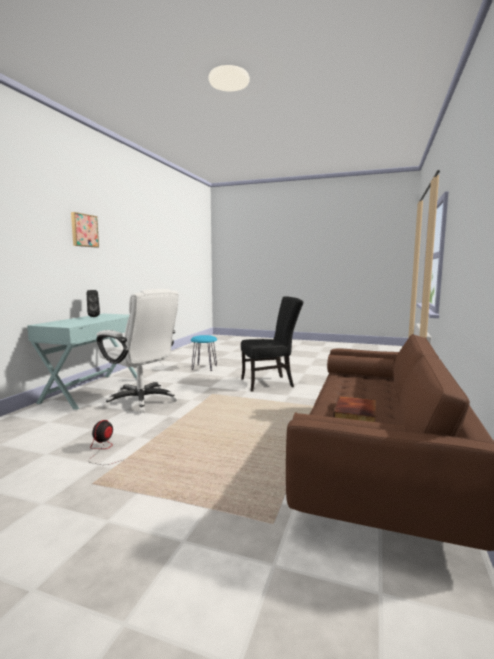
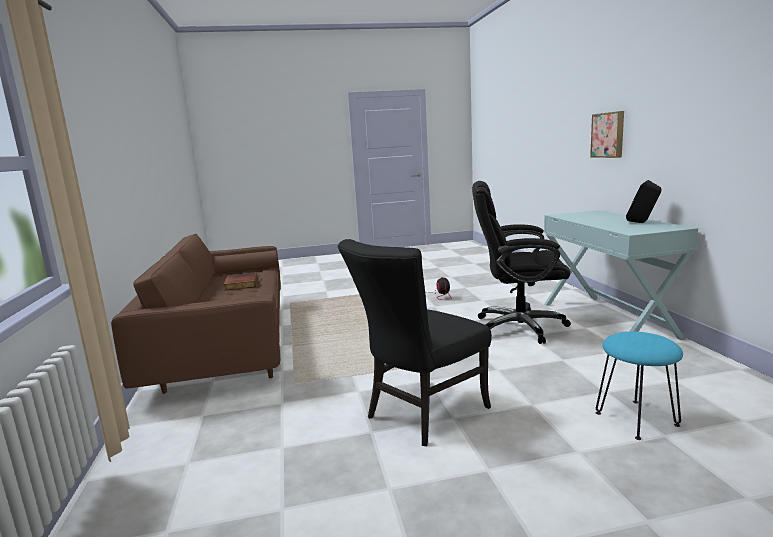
camera: 150 degrees right, 5 degrees up
(84, 230) = (686, 76): picture -> picture (608, 135)
(141, 400) = (520, 326): white office chair -> black office chair

